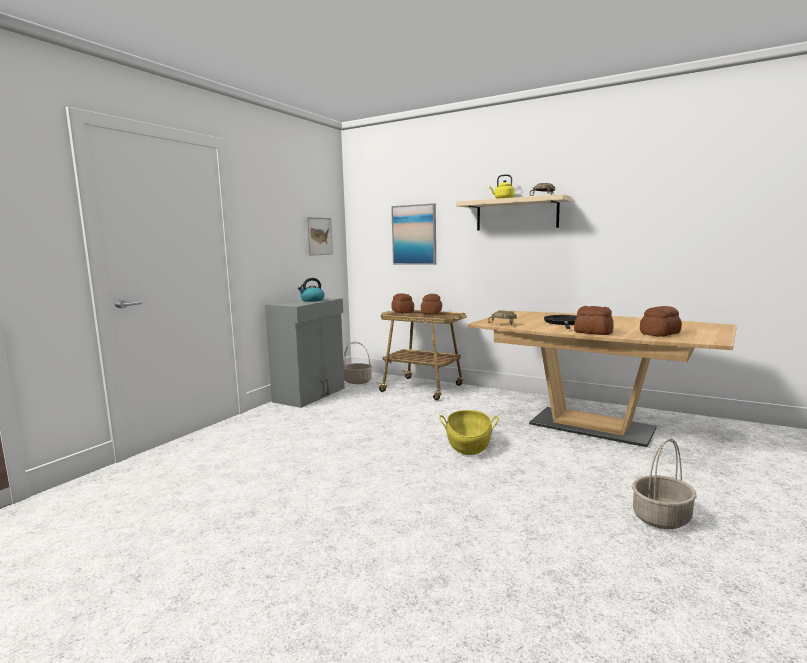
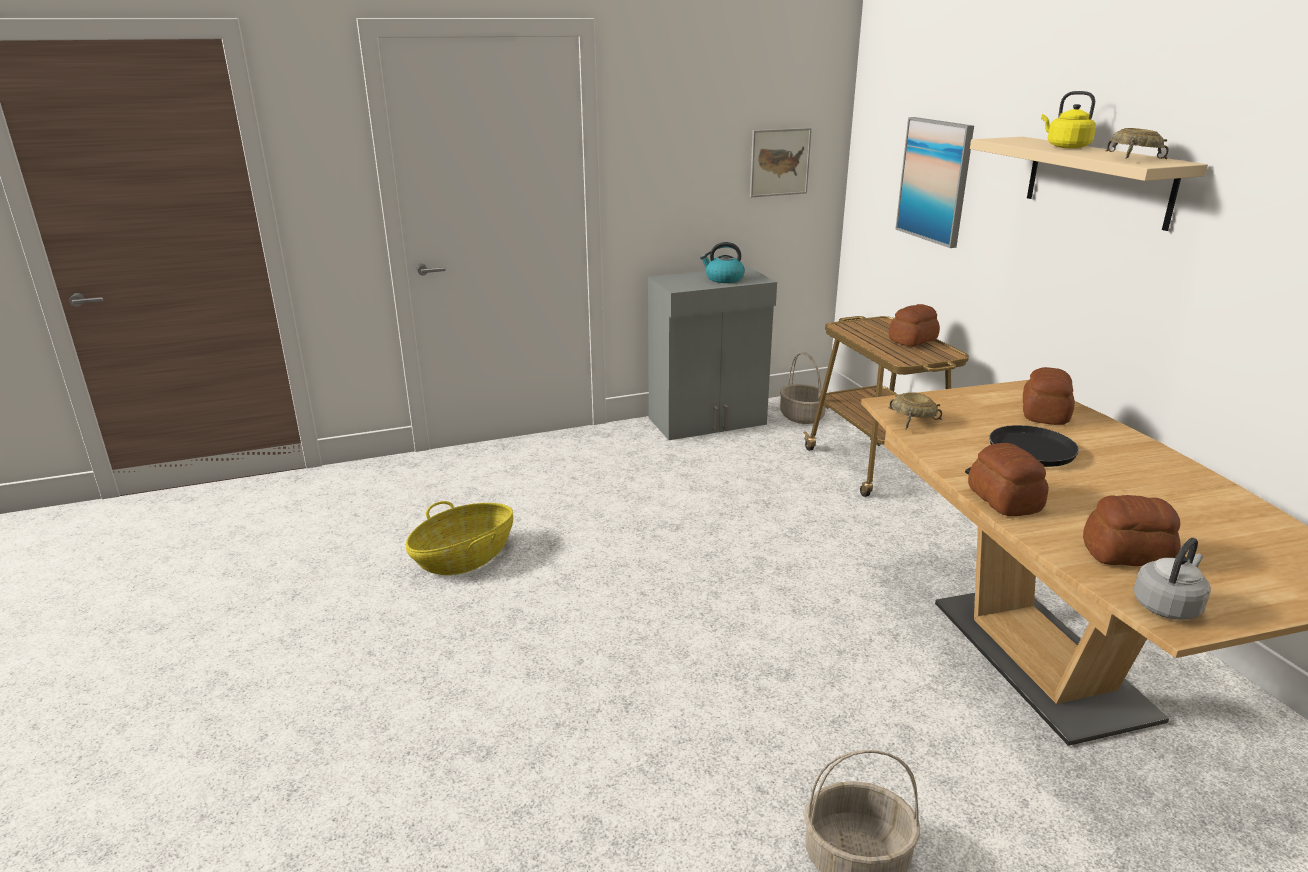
camera: 40 degrees right, 15 degrees up
(403, 311) = (874, 324): bread -> bread (1045, 414)
(468, 445) = (784, 597): basket -> basket (464, 558)
(702, 339) = (1167, 605): none -> grey kettle

